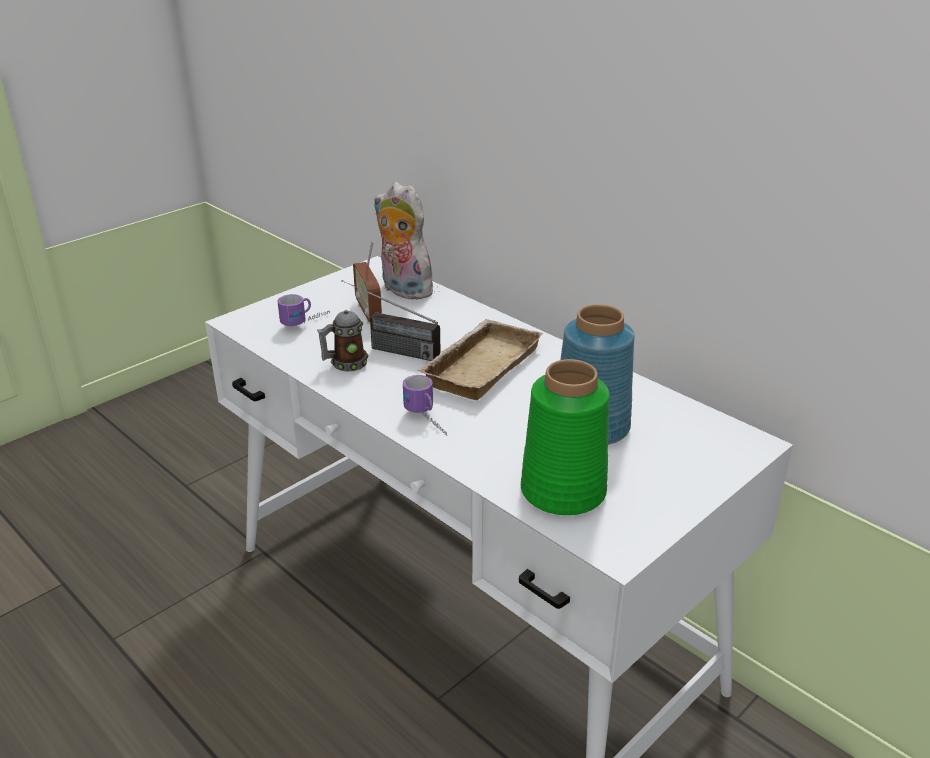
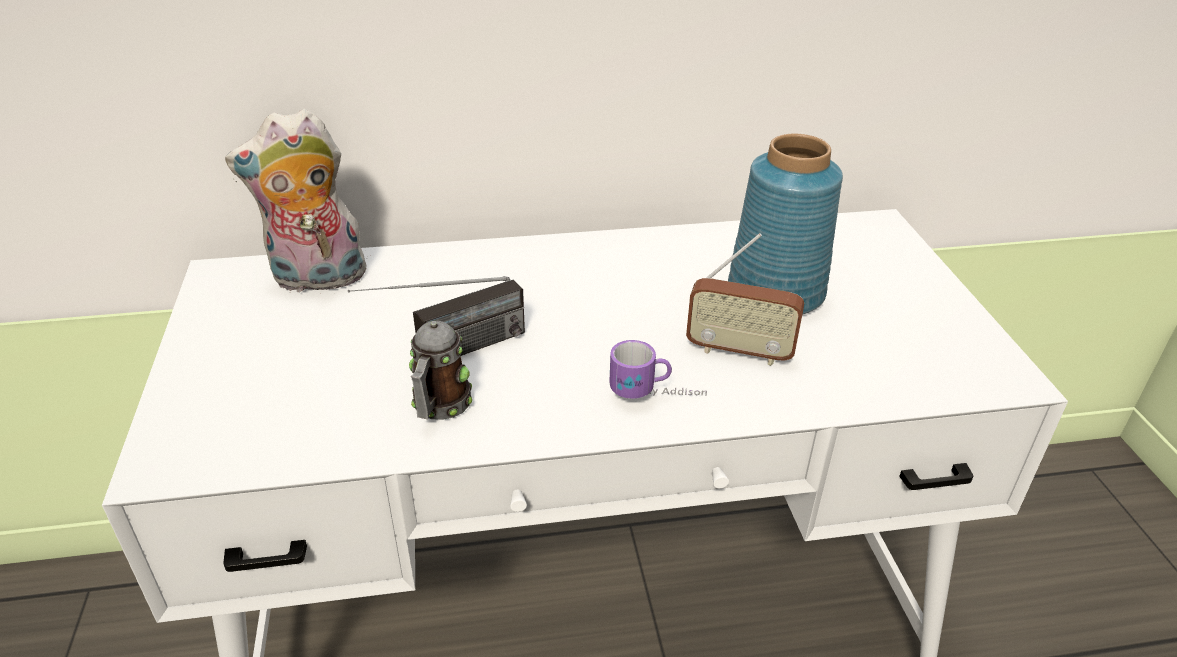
camera: 55 degrees left, 5 degrees up
(306, 323) = (277, 395): mug -> none
(369, 313) = (335, 330): radio -> radio (739, 351)
(480, 365) = (574, 304): beige tray -> none
(564, 491) = (883, 363): green vase -> none

